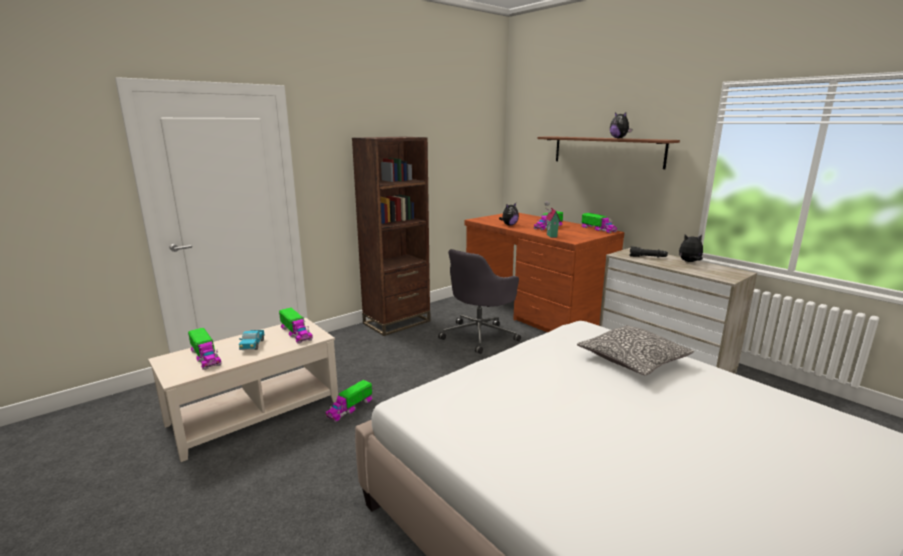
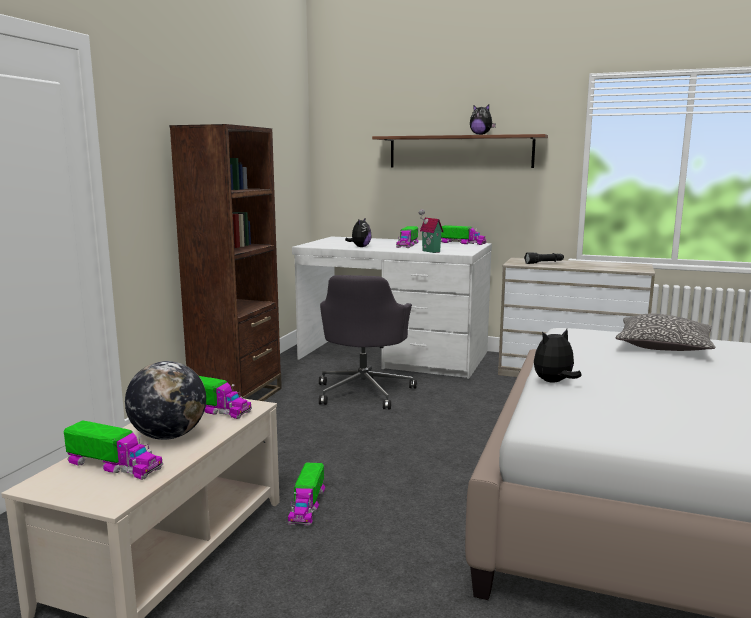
camera: 30 degrees left, 5 degrees down
(252, 345) = (168, 436): toy truck -> globe
(535, 311) = (394, 356): brown desk -> white desk
(689, 262) = (586, 262): plush toy -> plush toy (554, 382)

